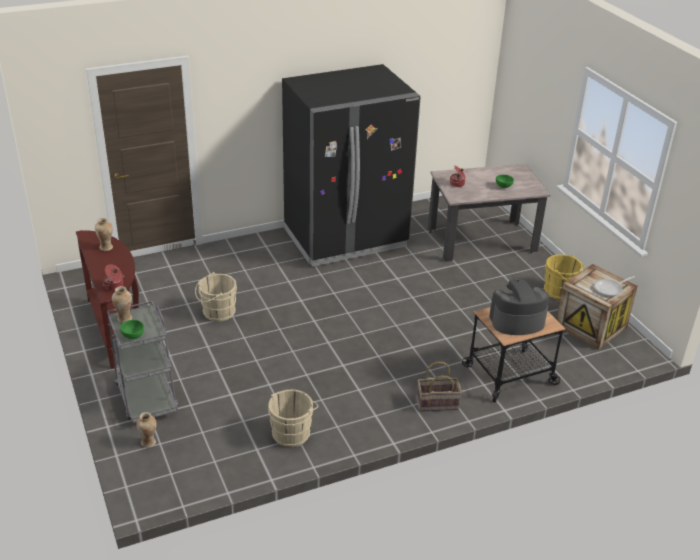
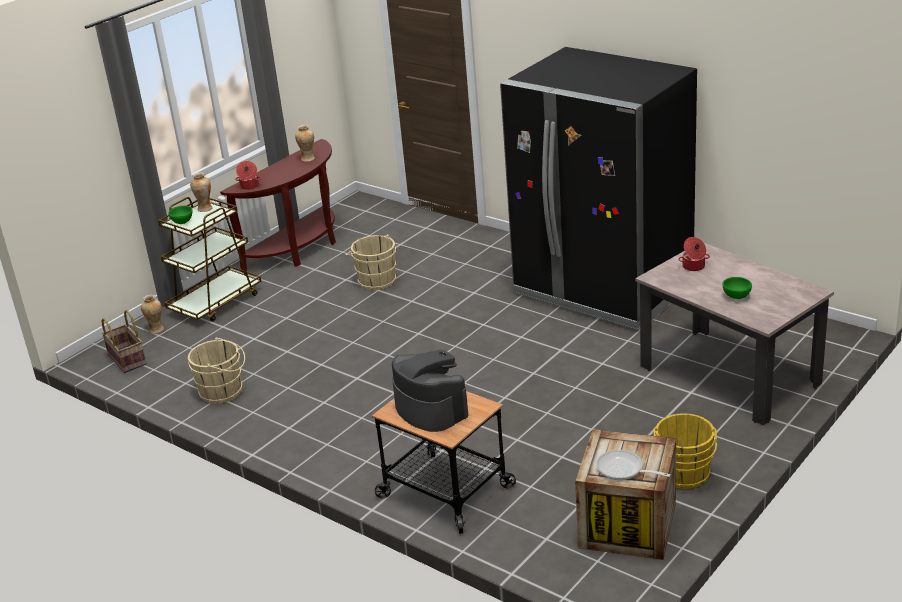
camera: 65 degrees right, 5 degrees down
(146, 397) = (216, 302): grey cart -> brown cart
(437, 403) = (344, 459): basket -> basket (128, 359)

